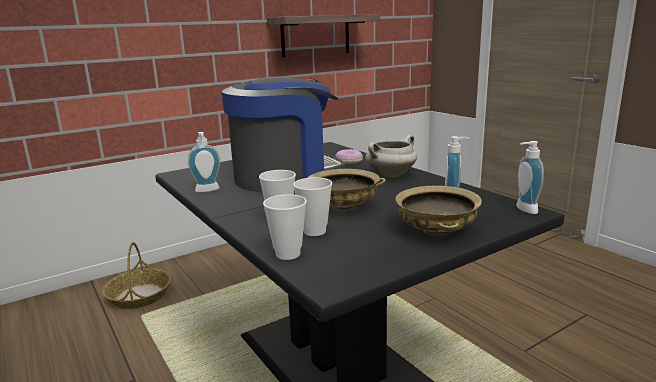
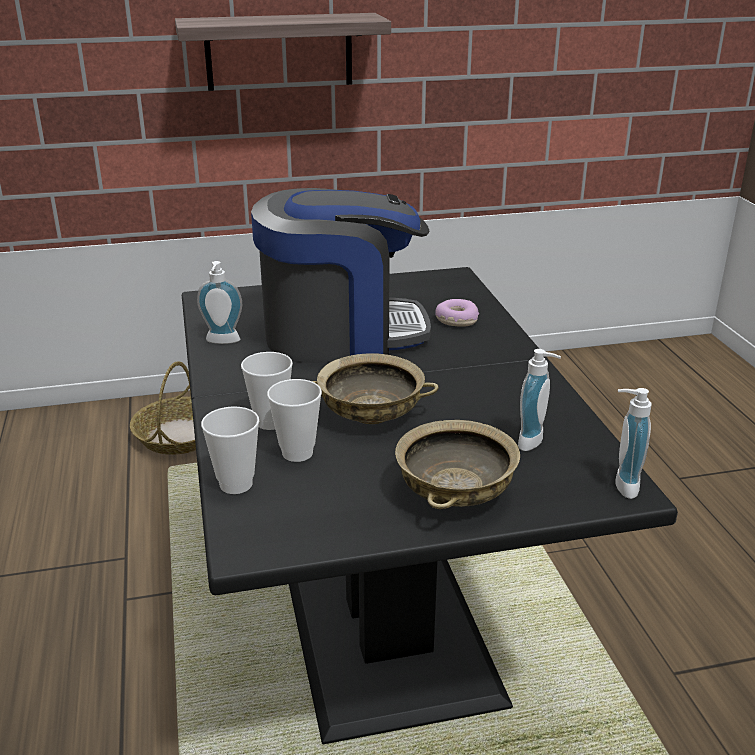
camera: 20 degrees right, 10 degrees up
(315, 35) = (518, 55): shelf -> shelf (279, 51)
(391, 175) = (493, 364): white cooking pot -> none

